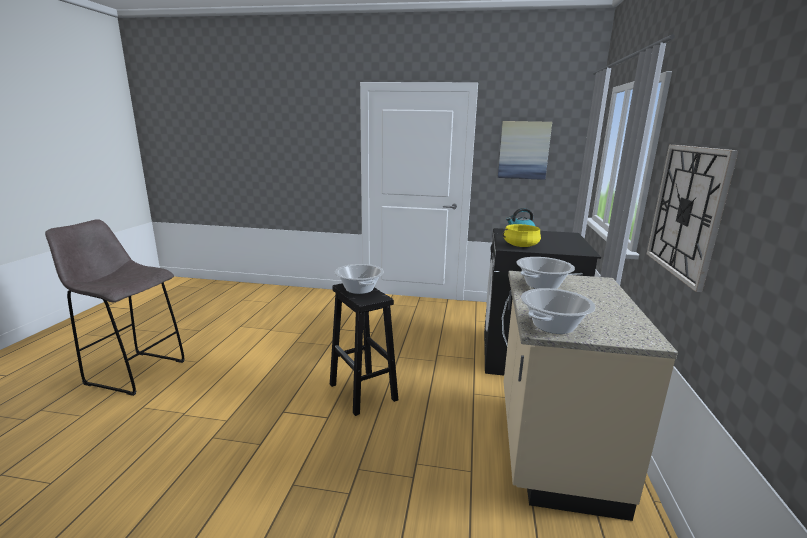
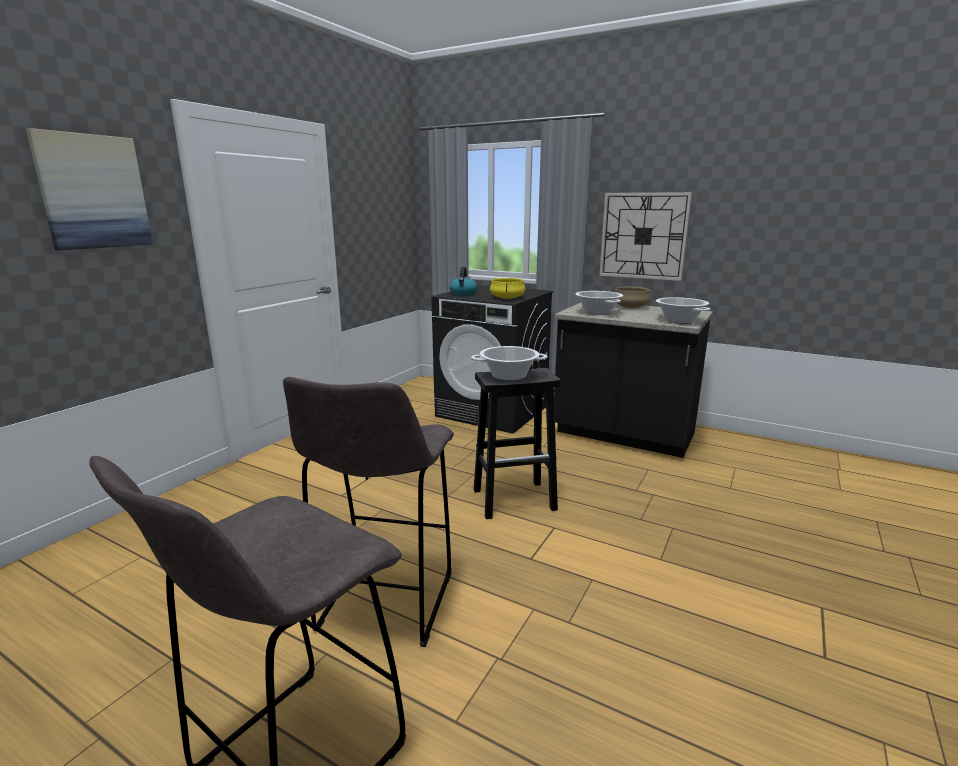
camera: 70 degrees left, 0 degrees up
(233, 368) = (384, 604): none -> grey stool
(523, 150) = (372, 210): picture -> picture (93, 192)
(552, 446) = (623, 435): beige counter -> black counter
(606, 299) = (630, 307): none -> beige cooking pot

